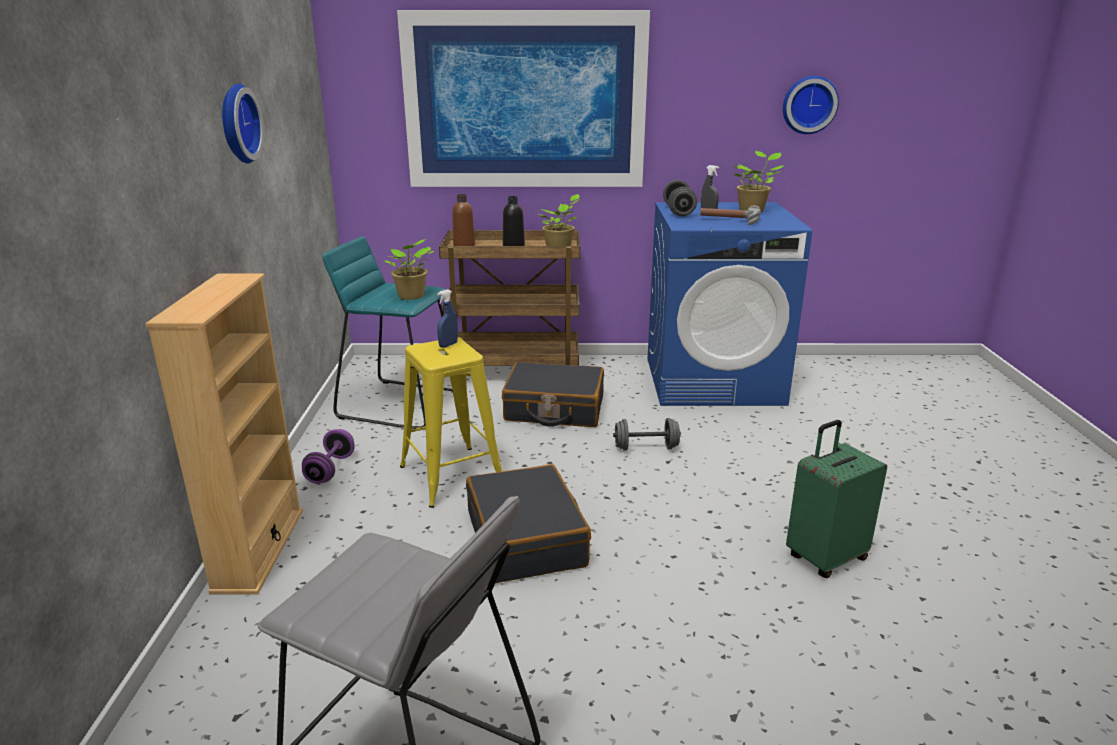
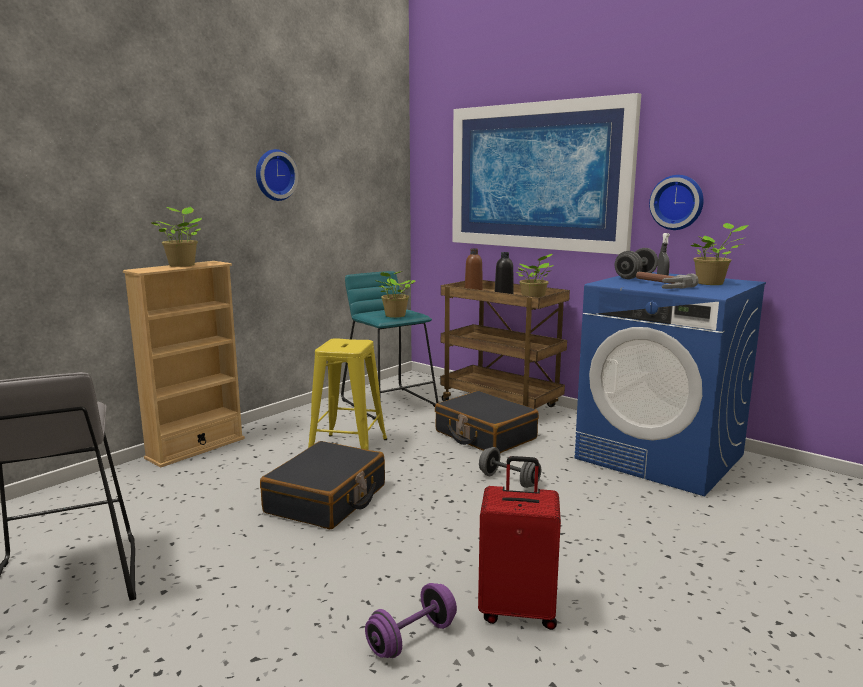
camera: 40 degrees right, 10 degrees down
(210, 292) = (182, 265): none -> potted plant
(330, 469) = (292, 424): purple dumbbell -> purple dumbbell (412, 638)
(448, 345) = (355, 342): blue spray bottle -> none
(808, 104) = (809, 179): wall clock -> wall clock (677, 202)
(825, 557) = (518, 610): green suitcase -> red suitcase

